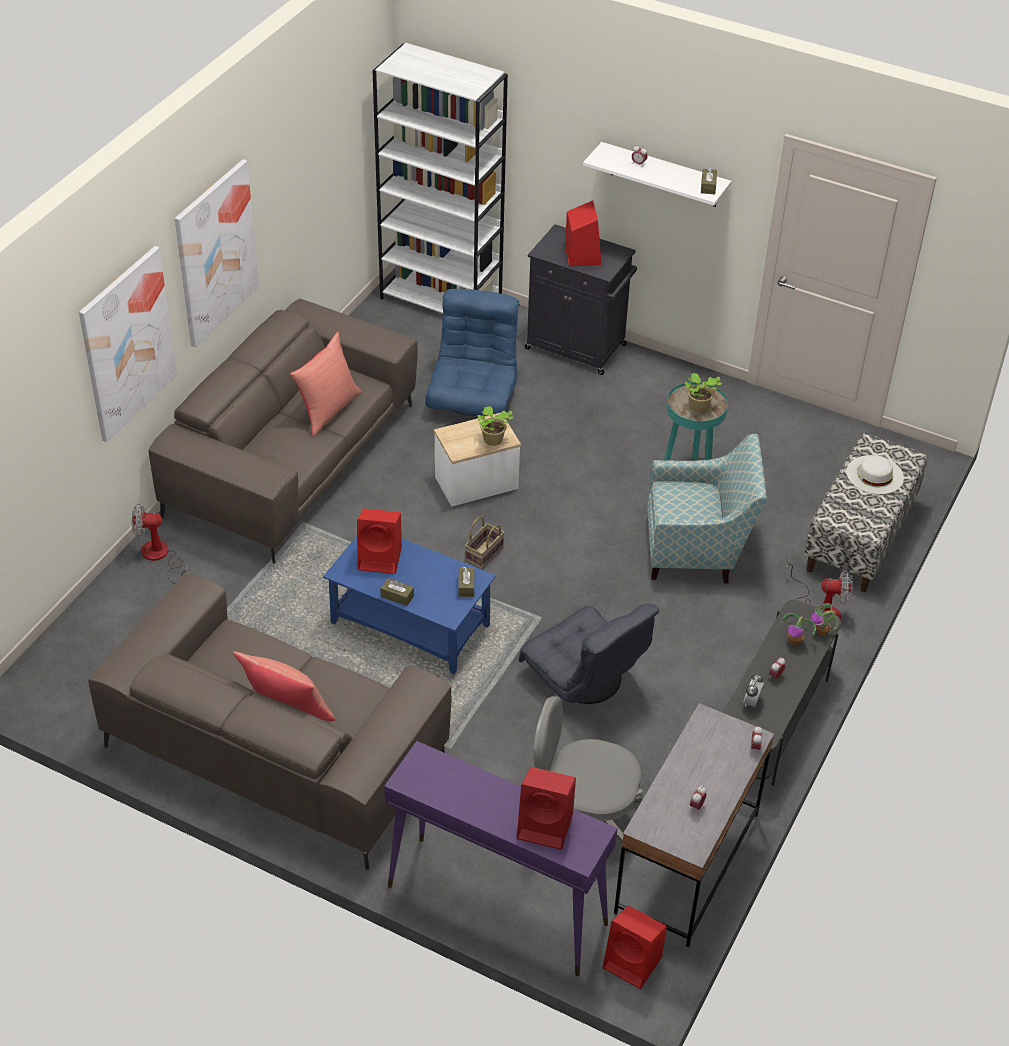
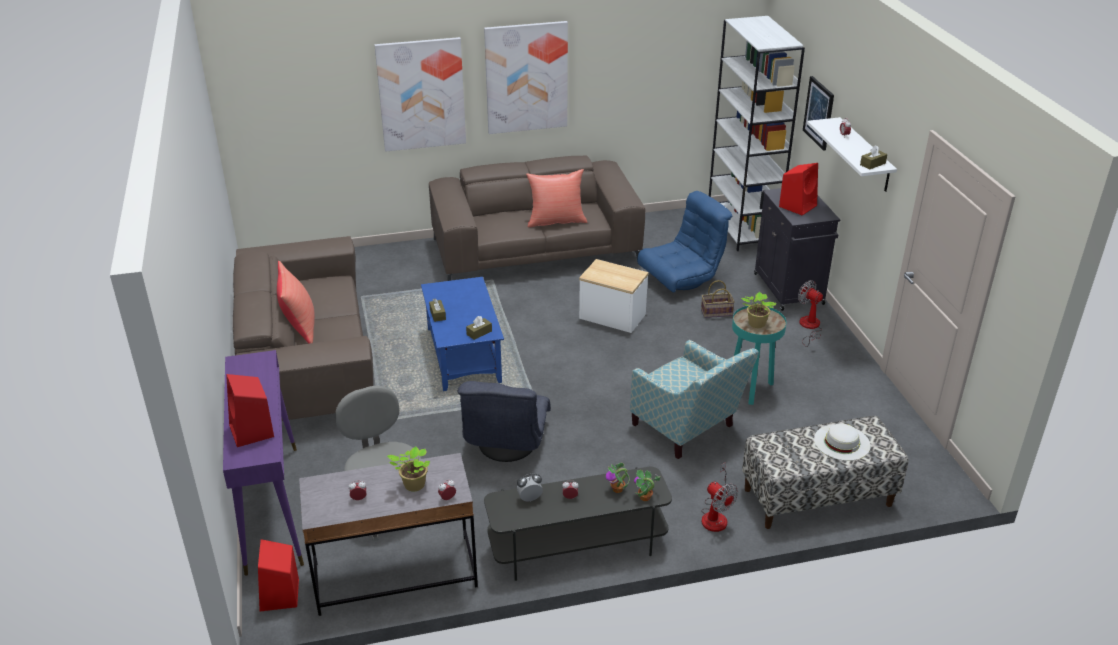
camera: 50 degrees right, 10 degrees down
(160, 557) = (405, 254): fan -> fan (809, 327)
(381, 558) = (461, 294): red speaker -> none
(484, 555) = (557, 351): basket -> basket (716, 313)
(492, 441) = (618, 281): potted plant -> potted plant (413, 485)
(553, 142) = (819, 113): none -> picture

